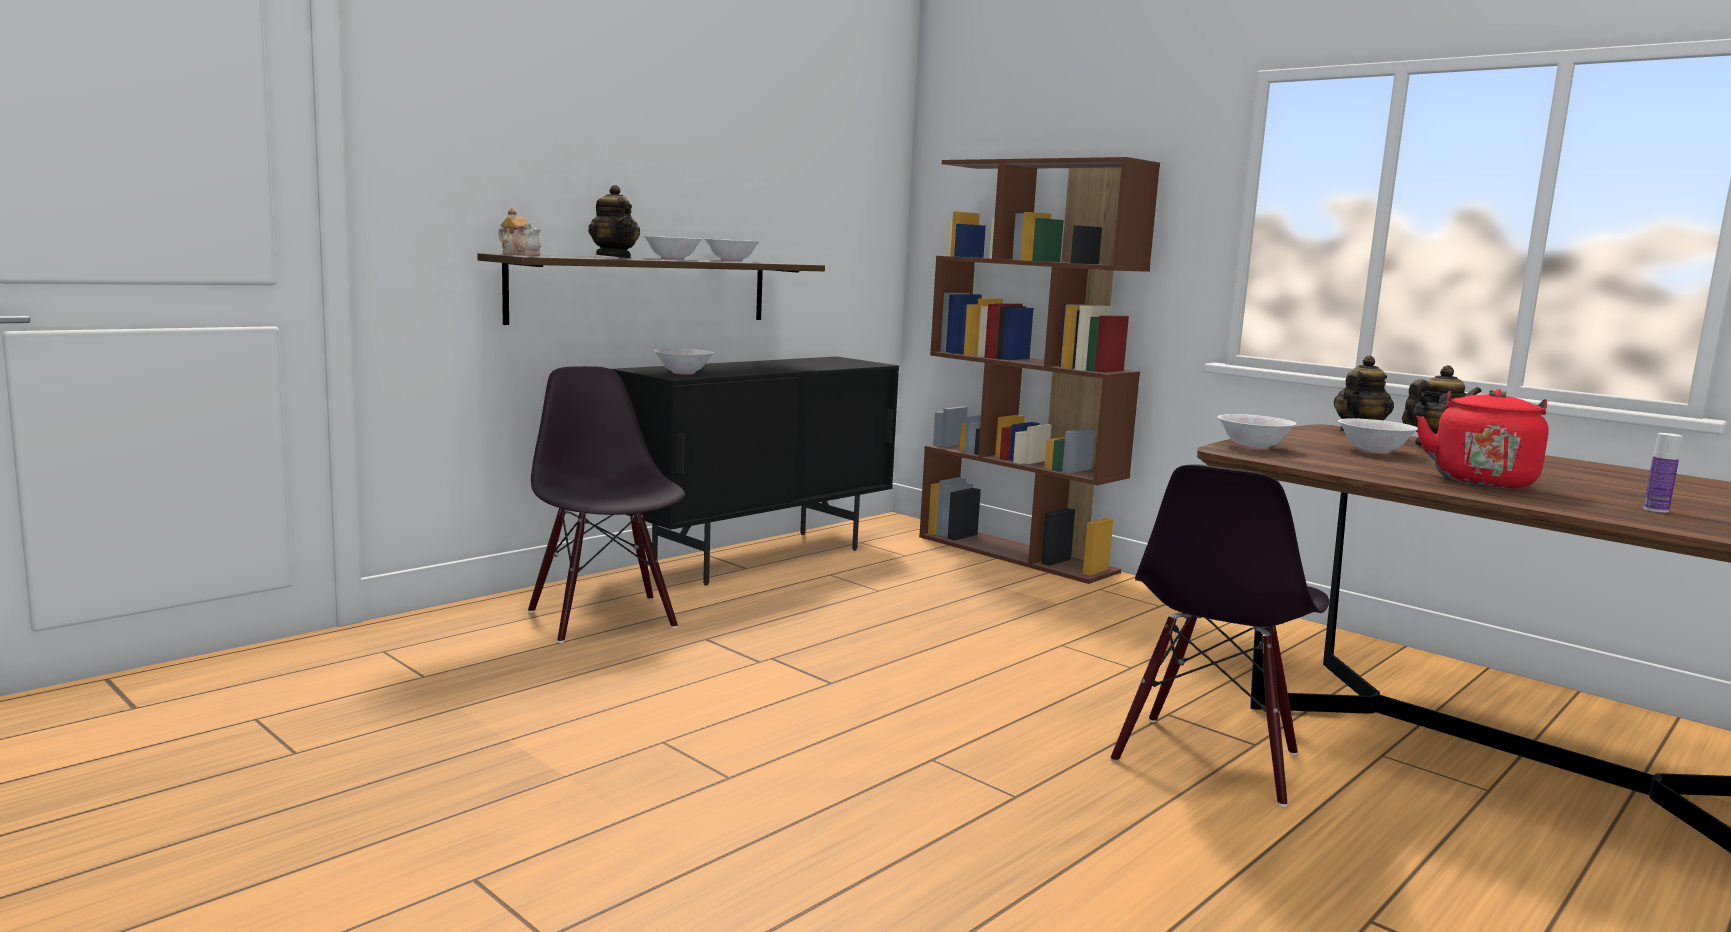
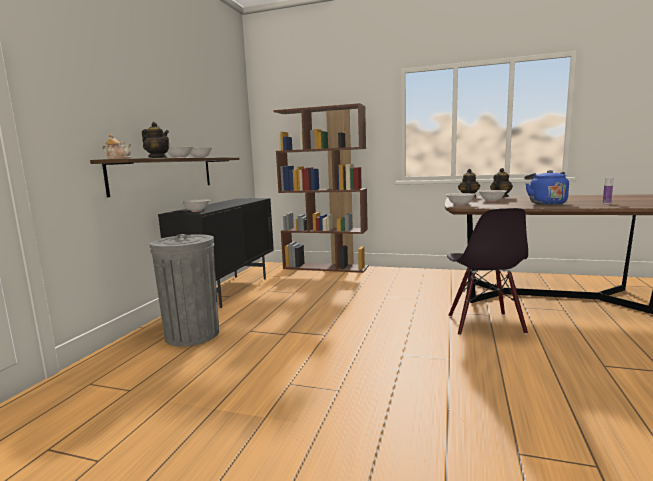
camera: 25 degrees left, 0 degrees up
(604, 619) = (192, 334): black chair -> grey trash can
(1480, 481) = (545, 203): red kettle -> blue kettle

